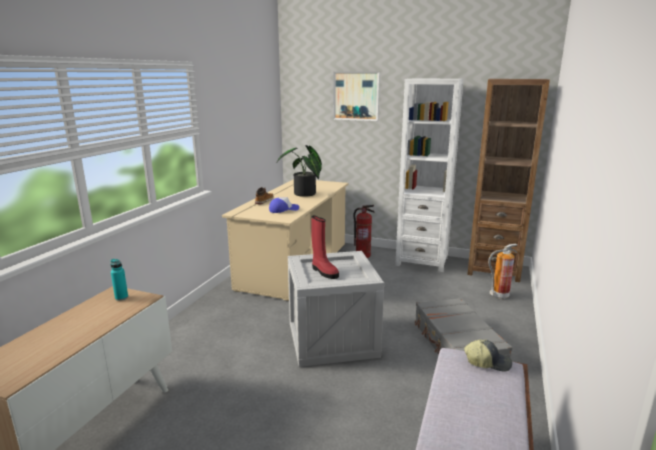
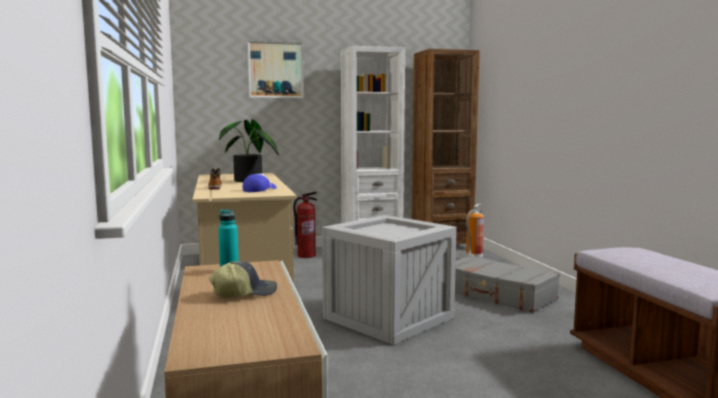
camera: 35 degrees left, 10 degrees down
(324, 272) = (382, 232): red boot -> none
(487, 362) = (625, 248): cap -> cap (244, 293)

